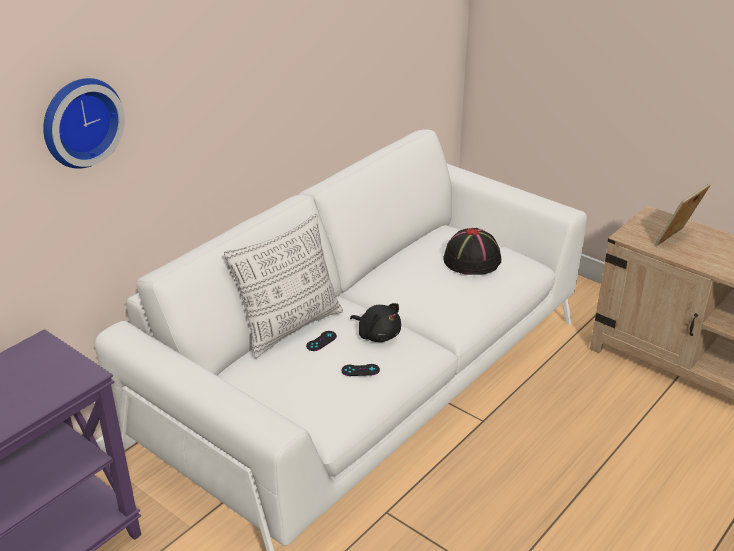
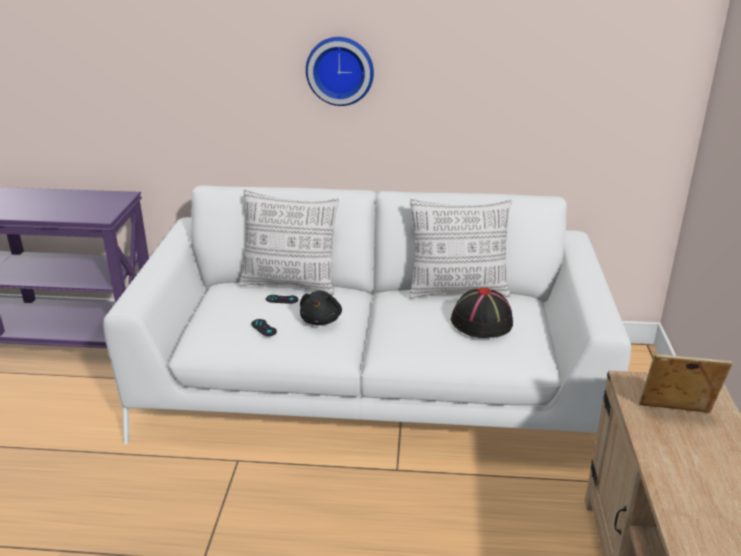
camera: 55 degrees right, 5 degrees down
(79, 121) = (188, 52): wall clock -> wall clock (340, 70)
(406, 250) = (458, 291): none -> pillow

